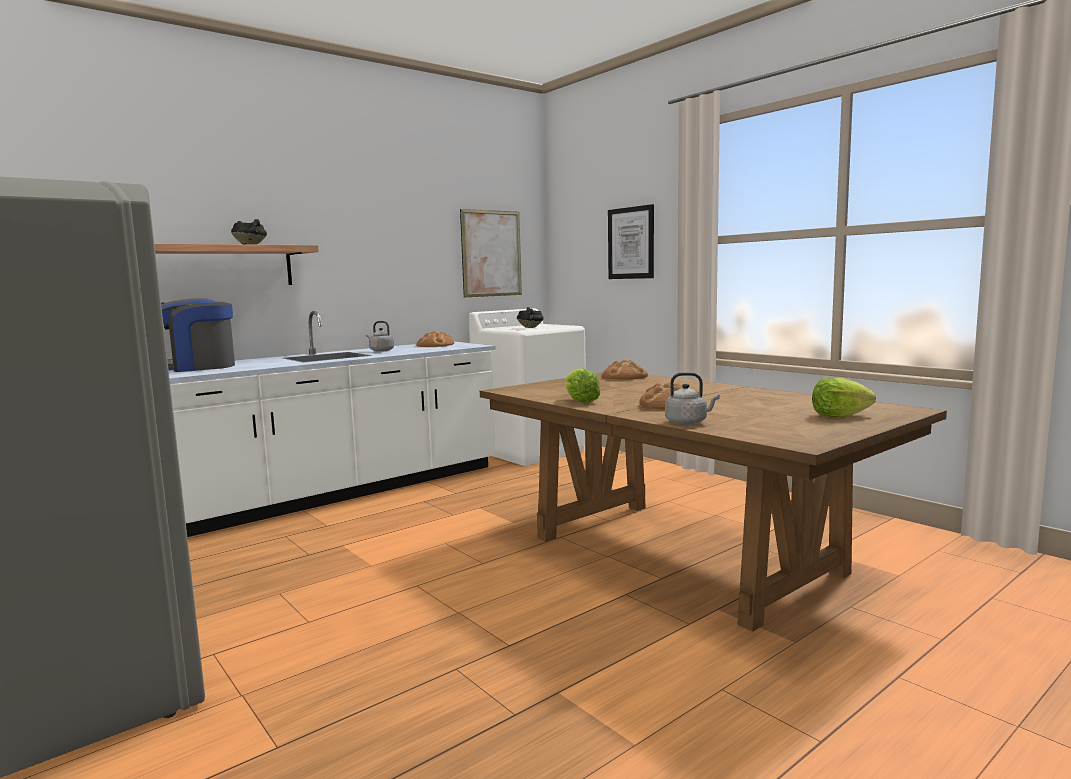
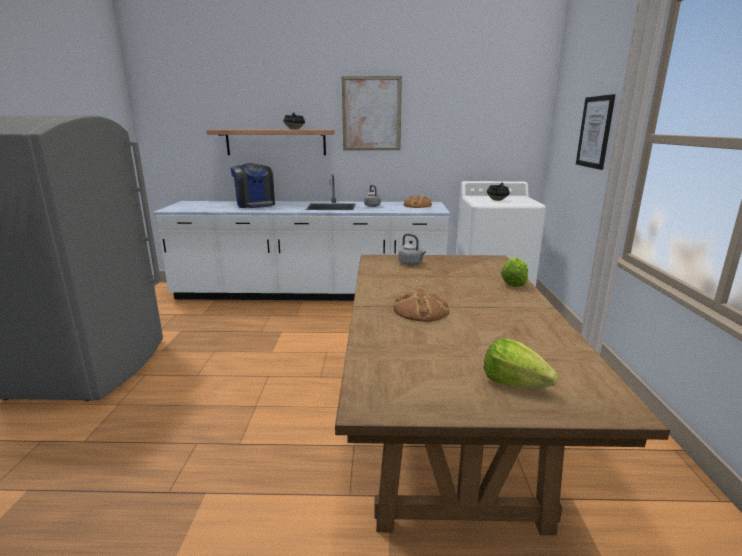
camera: 40 degrees right, 10 degrees up
(196, 367) = (255, 204): coffee machine -> coffee machine turned 135 degrees counterclockwise
(491, 253) = (490, 133): picture -> picture (371, 114)
(580, 401) = (379, 285): lettuce -> lettuce (513, 283)
(624, 376) = (489, 265): bread -> none
(688, 422) = (372, 337): grey kettle -> grey kettle (411, 263)

